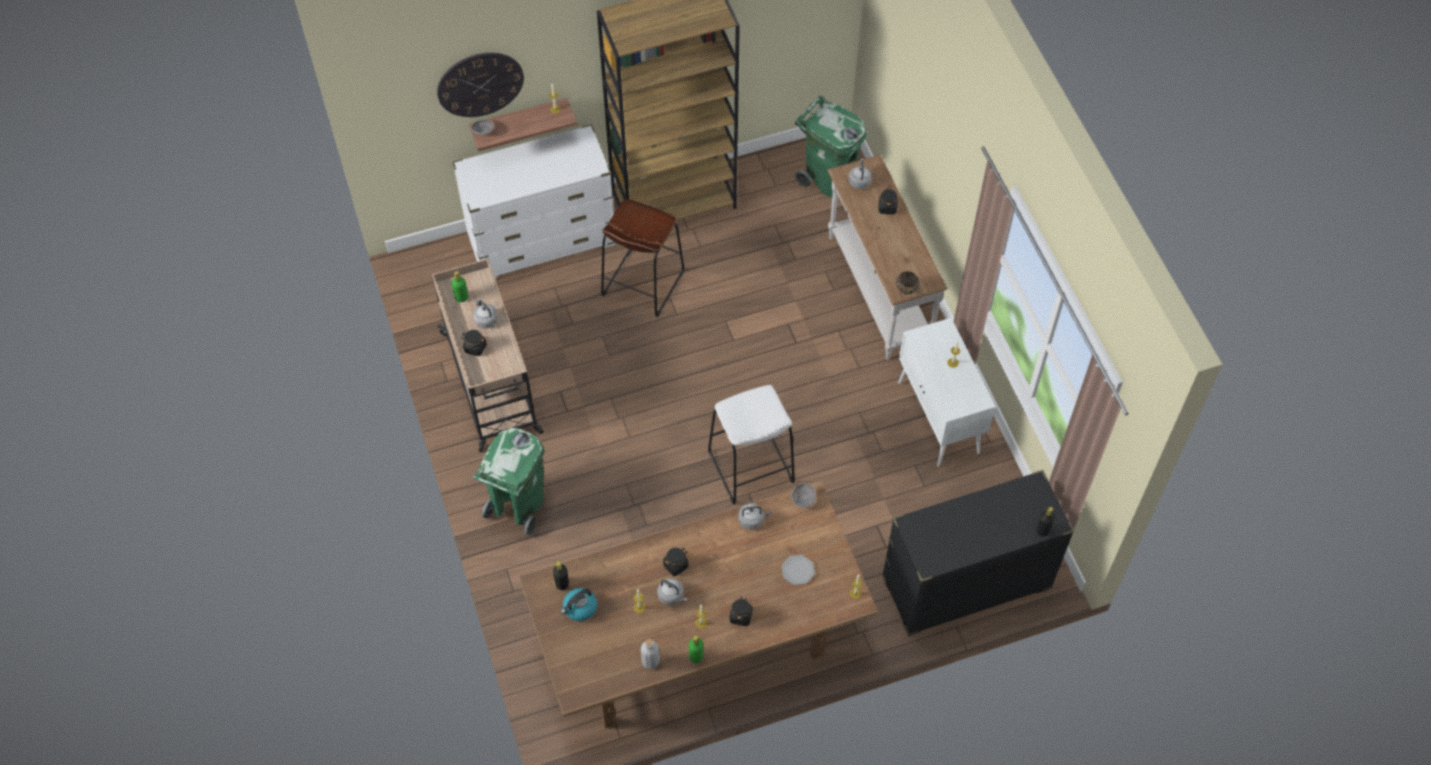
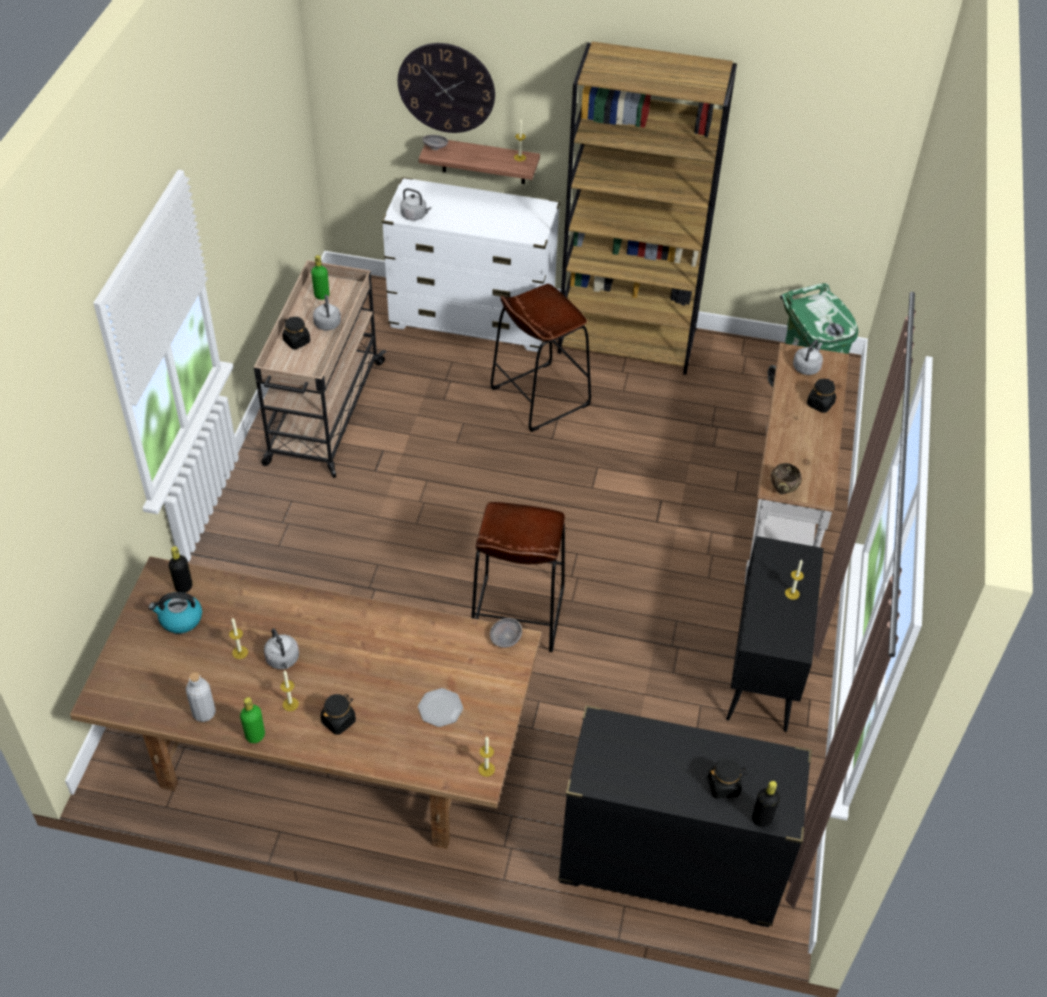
camera: 30 degrees right, 10 degrees down
(518, 506) = (257, 530): green trash can -> none
(676, 565) = (314, 631): black jar -> black jar (724, 786)
(750, 467) = (517, 614): white stool -> brown stool
(752, 520) = (433, 630): grey kettle -> grey kettle (415, 215)
(939, 418) = (763, 672): white cabinet -> black cabinet

